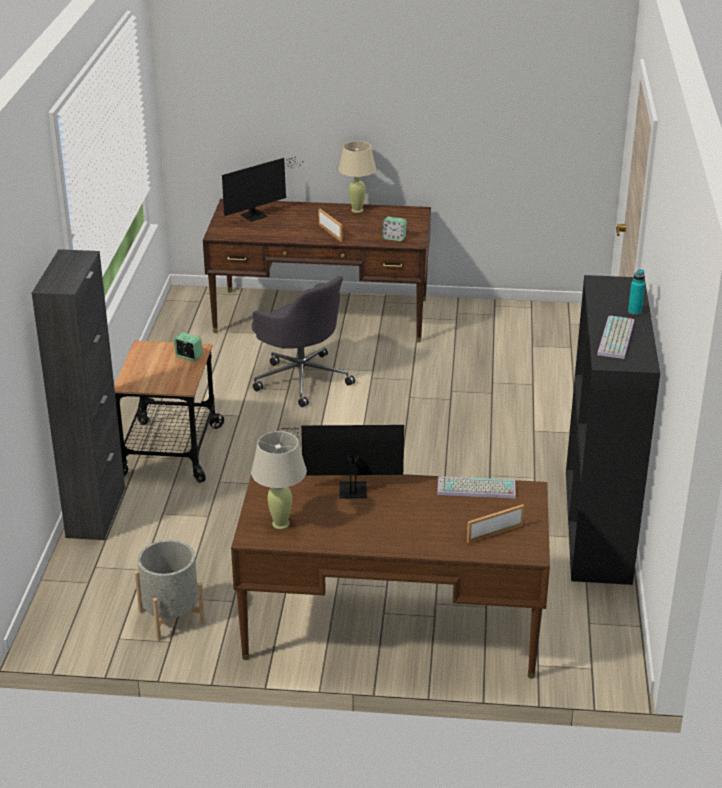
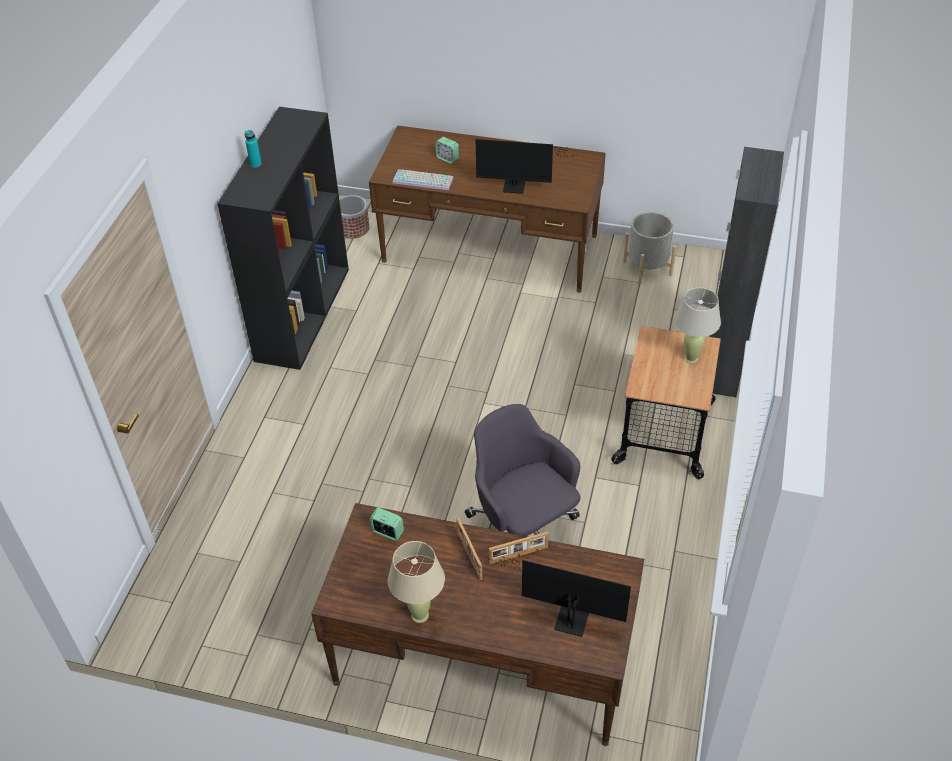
camera: 170 degrees left, 15 degrees up
(188, 357) = (648, 377): alarm clock -> alarm clock (447, 158)
(257, 215) = (566, 618): monitor -> monitor turned 45 degrees clockwise
(280, 524) = (570, 165): beige table lamp -> beige table lamp (691, 358)
(494, 533) = (424, 148): picture frame -> picture frame (518, 555)
(596, 638) = (353, 228): none -> planter
(617, 339) = (289, 138): keyboard -> none

